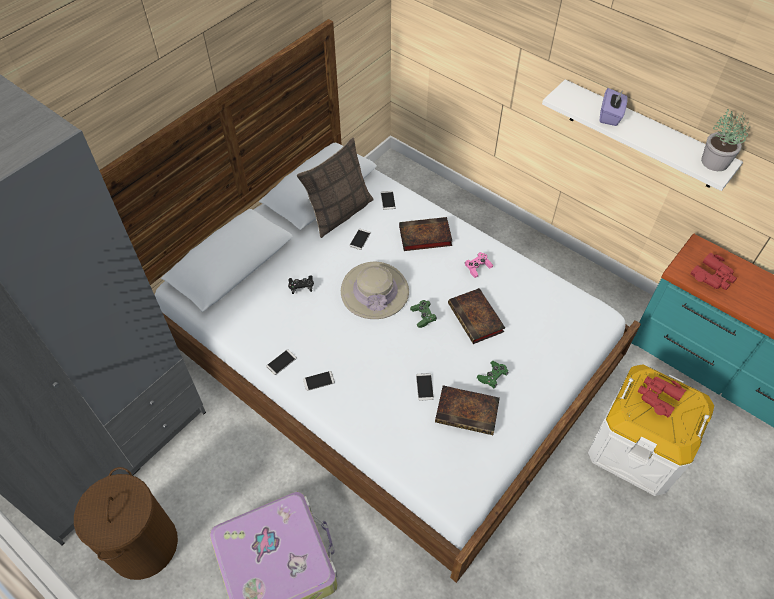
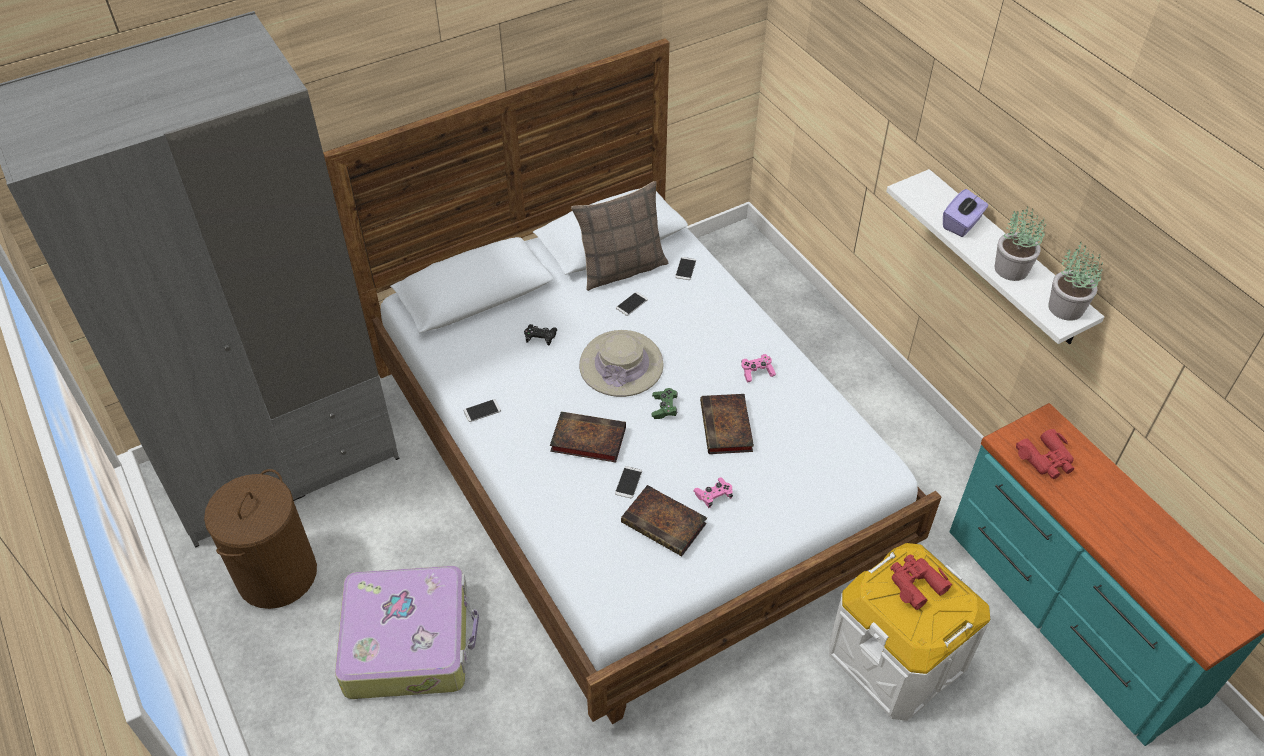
camera: 20 degrees right, 5 degrees down
(318, 381) = (514, 442): phone -> none
(424, 237) = (708, 320): book -> book (586, 440)
(492, 377) = (713, 496): green game controller -> pink game controller
(662, 142) = (1010, 269): none -> potted plant

